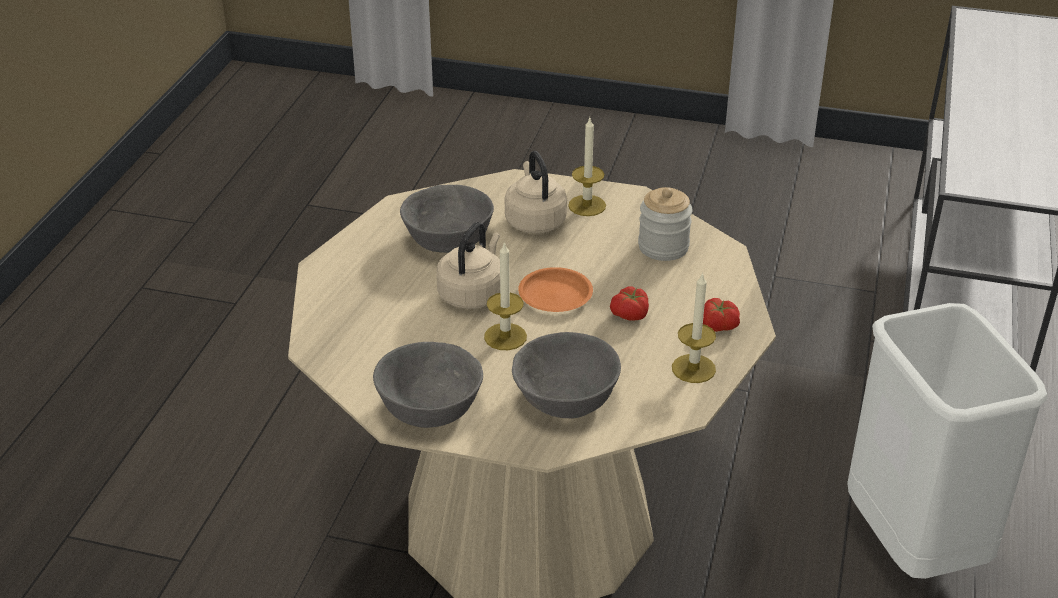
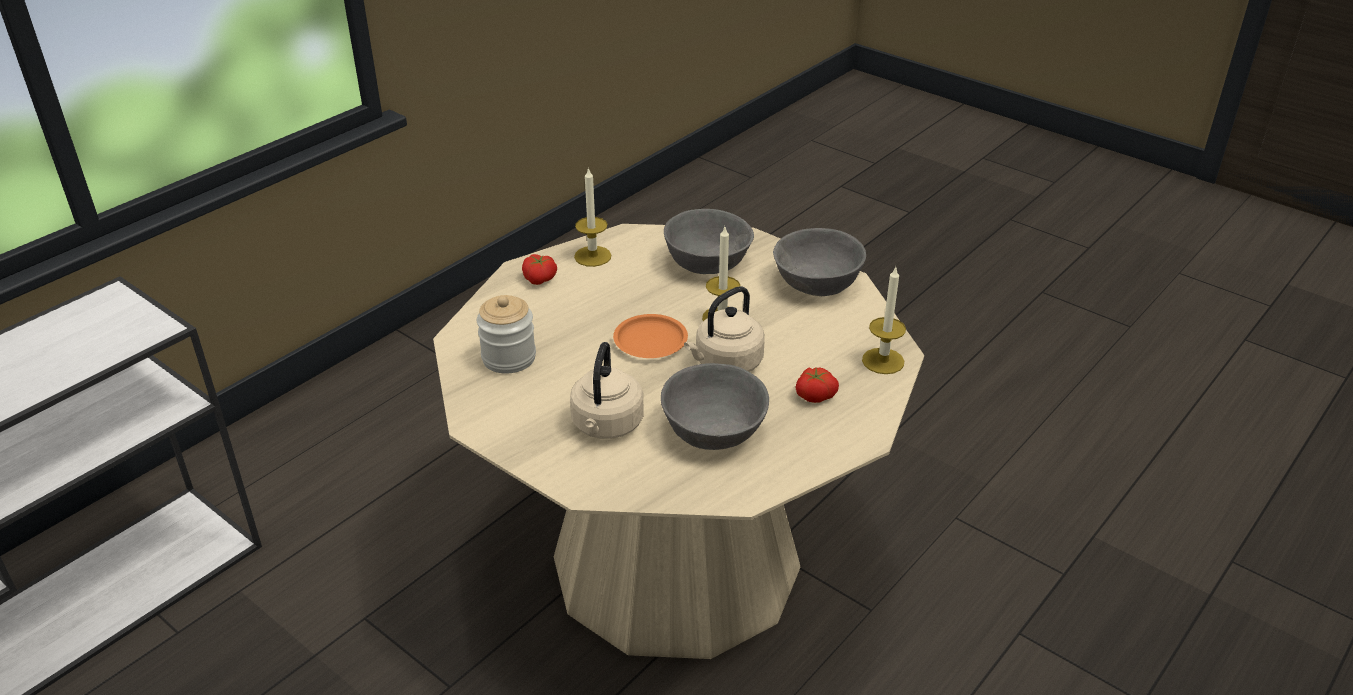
camera: 155 degrees left, 0 degrees up
(587, 205) = (536, 428): candle -> candle (883, 361)
(630, 315) = (601, 306): tomato -> tomato (815, 394)
(913, 547) = (395, 436): white trash can -> none

